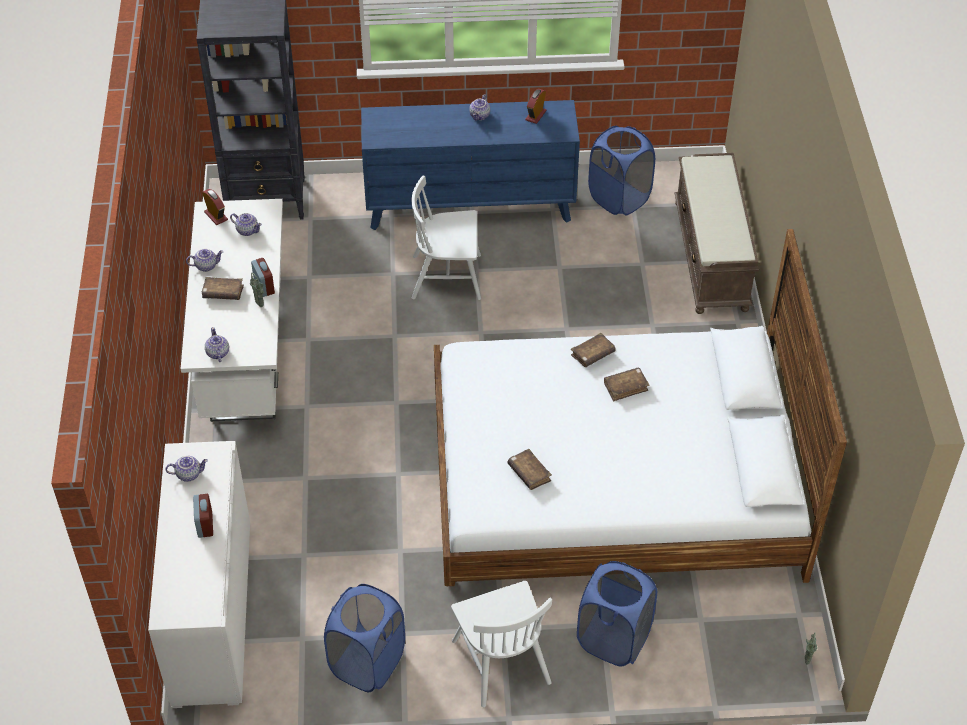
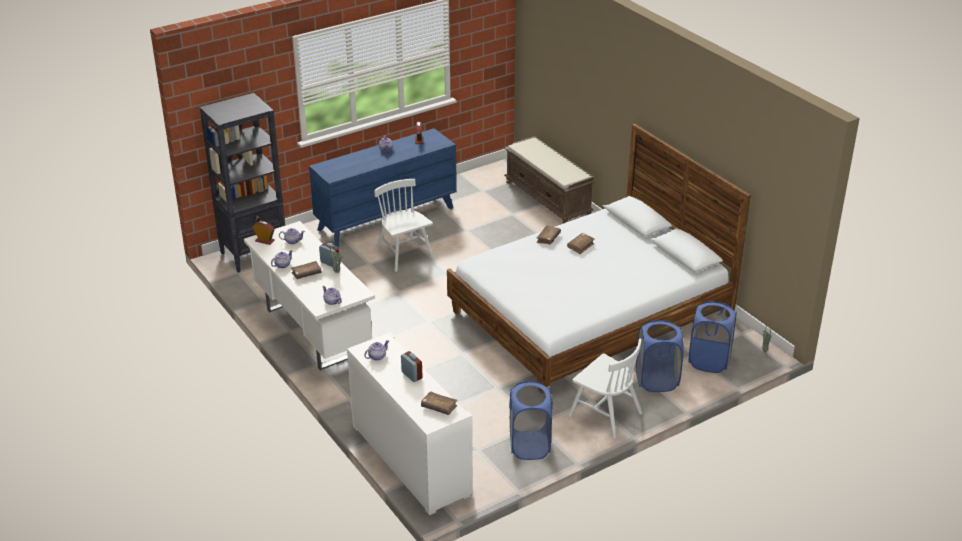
camera: 30 degrees left, 15 degrees down
(447, 277) = (404, 255): white chair -> white chair turned 90 degrees clockwise
(529, 473) = (565, 300): brown book -> brown book (439, 407)
(619, 198) = (472, 189): blue laundry basket -> blue laundry basket (709, 361)

